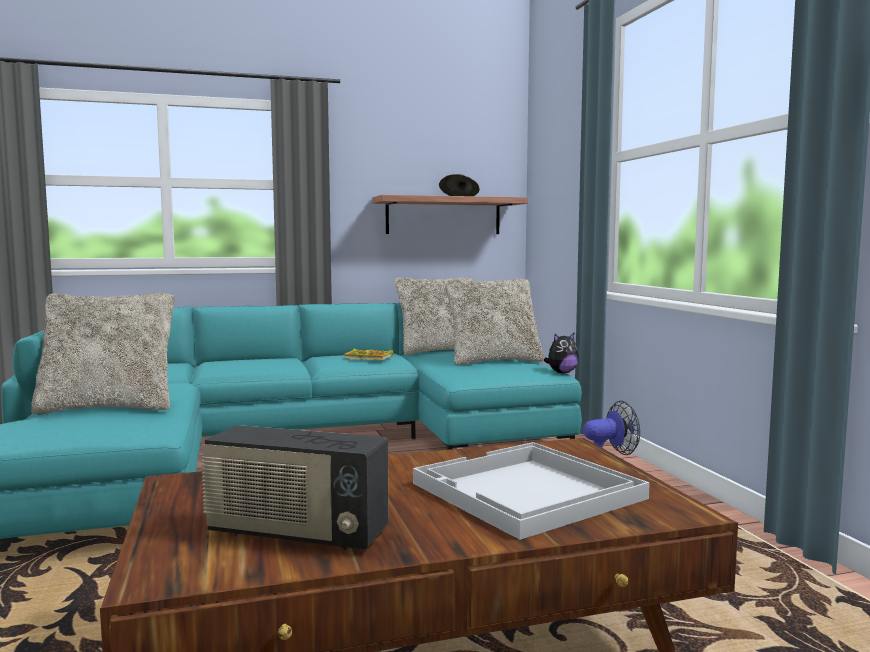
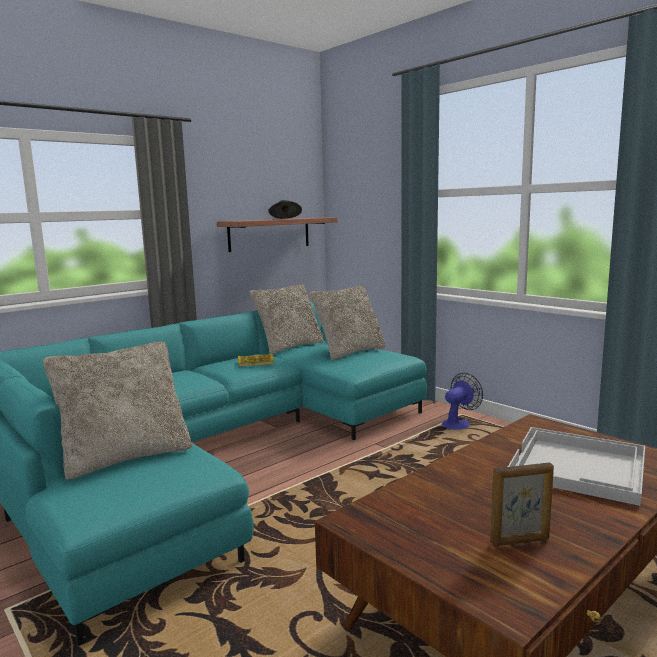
camera: 25 degrees left, 5 degrees up
(296, 534) = (520, 541): radio -> picture frame
(561, 373) = (409, 356): plush toy -> none

